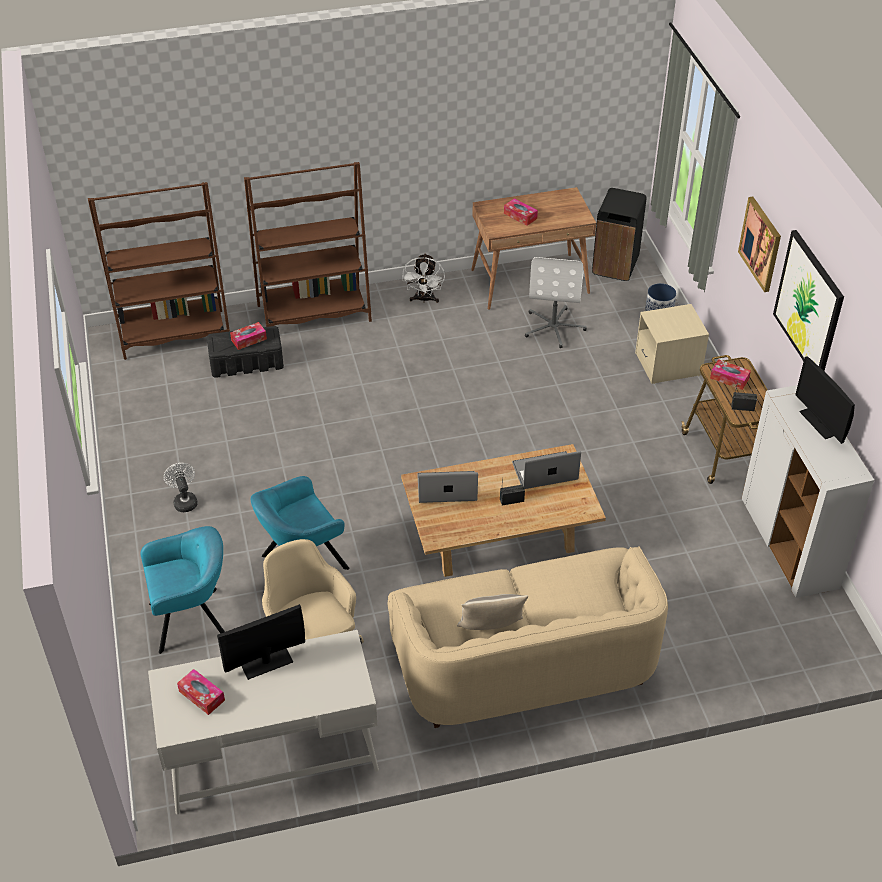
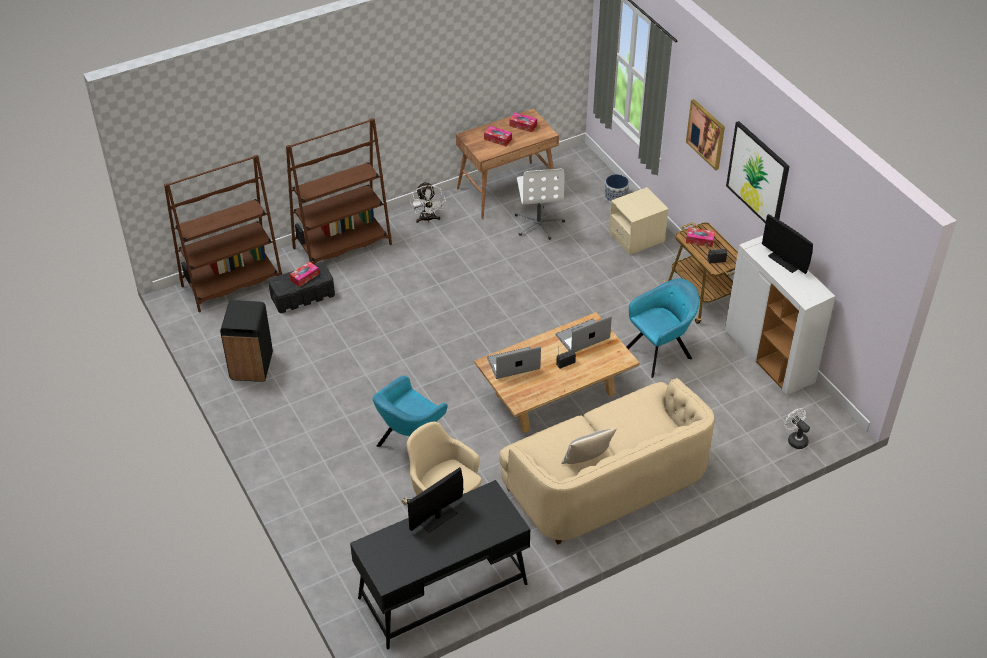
camera: 15 degrees left, 0 degrees up
(184, 501) = (297, 416): white fan -> white fan (795, 439)
(192, 619) = (341, 505): turquoise armchair -> turquoise armchair (660, 352)
(202, 696) = (399, 551): tissue box -> tissue box (523, 125)
(271, 754) = (442, 590): white desk -> black desk
(614, 266) = (569, 166): black trash can -> black trash can (251, 367)

